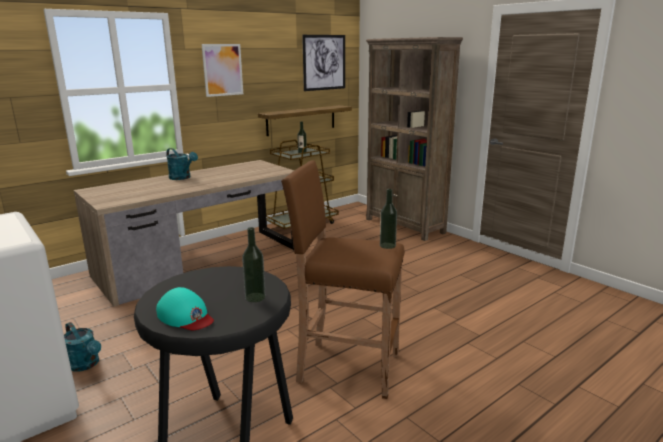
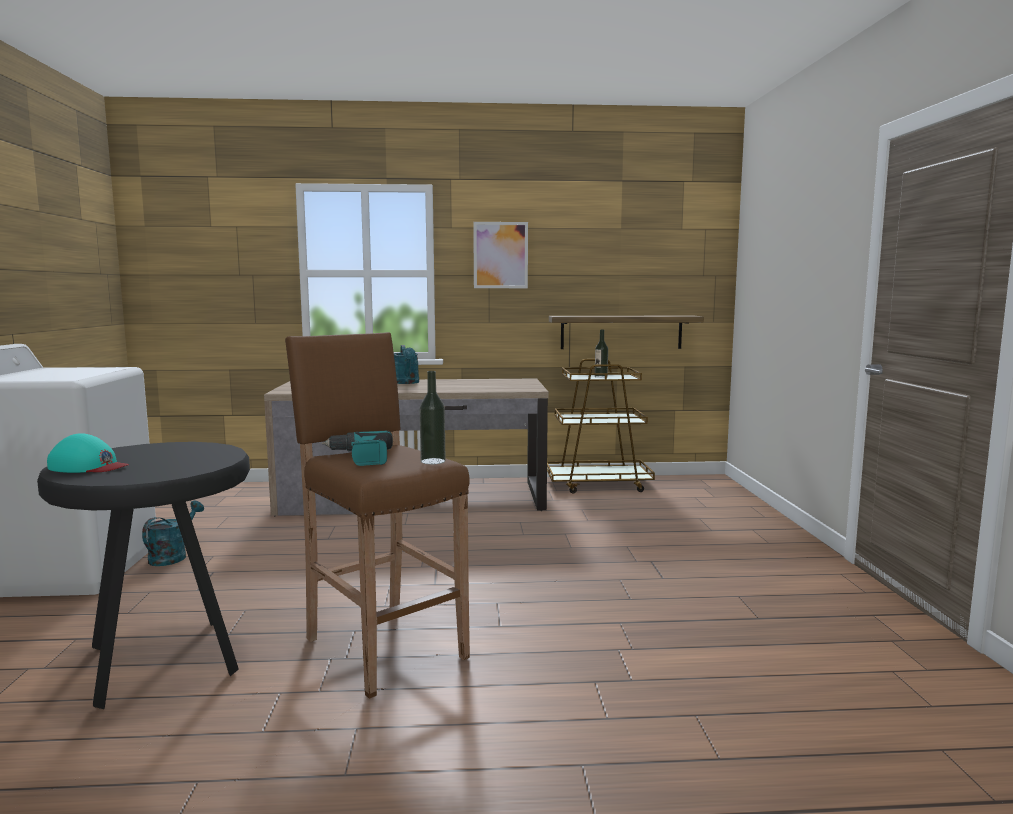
camera: 35 degrees right, 10 degrees down
(86, 365) = (172, 556): turquoise watering can -> turquoise watering can turned 150 degrees counterclockwise
(185, 316) = (88, 466): turquoise cap -> turquoise cap turned 60 degrees counterclockwise
(255, 297) = (174, 468): bottle -> none
(324, 62) = (668, 250): picture -> none
(343, 254) = (360, 458): none -> power drill
(405, 226) = (750, 516): brown bookcase -> none

